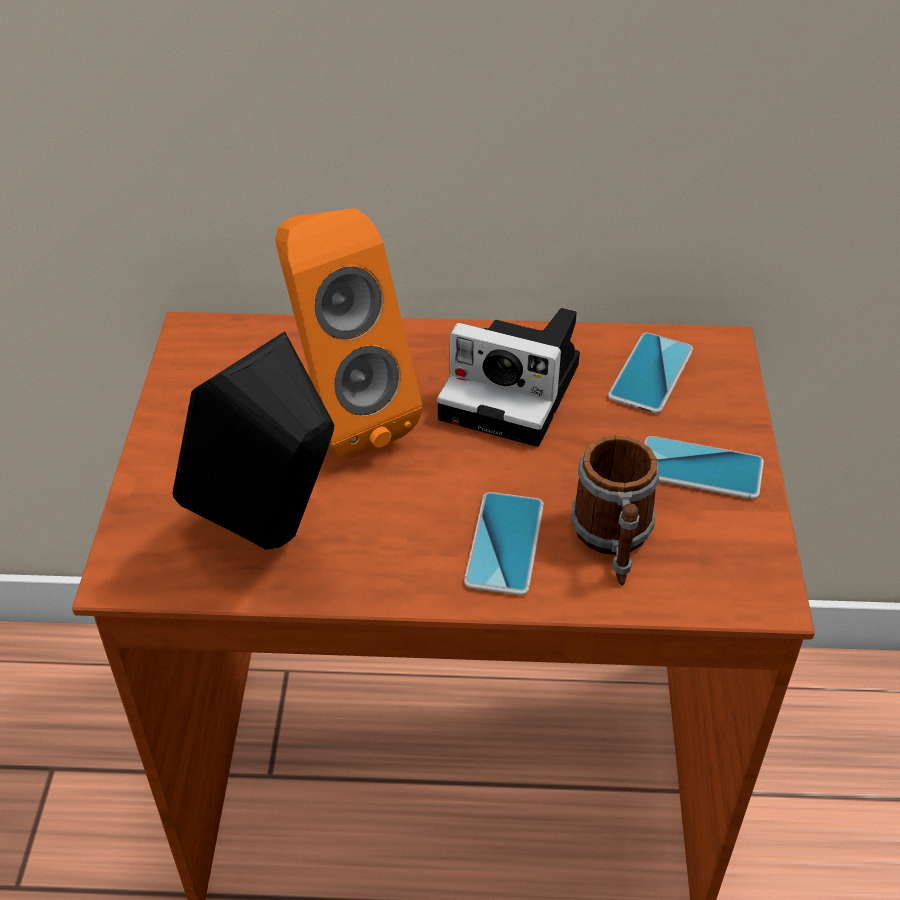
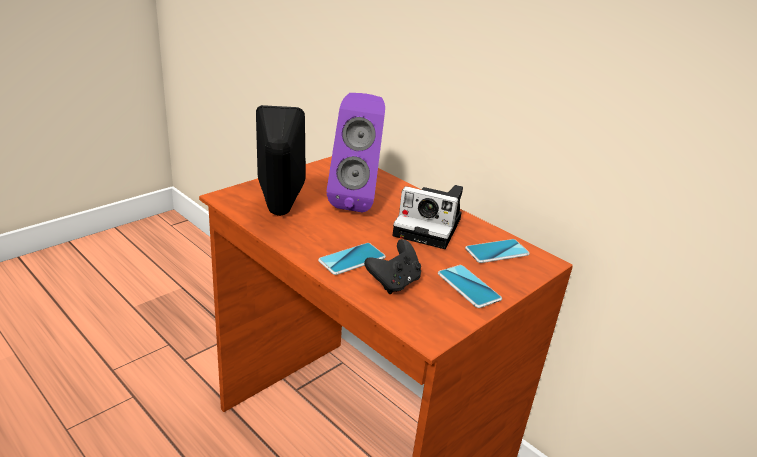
camera: 40 degrees right, 15 degrees down
(344, 415) = (356, 200): orange speaker -> purple speaker
(516, 391) = (431, 227): camera -> camera turned 45 degrees counterclockwise
(613, 541) = (394, 283): mug -> black game controller

